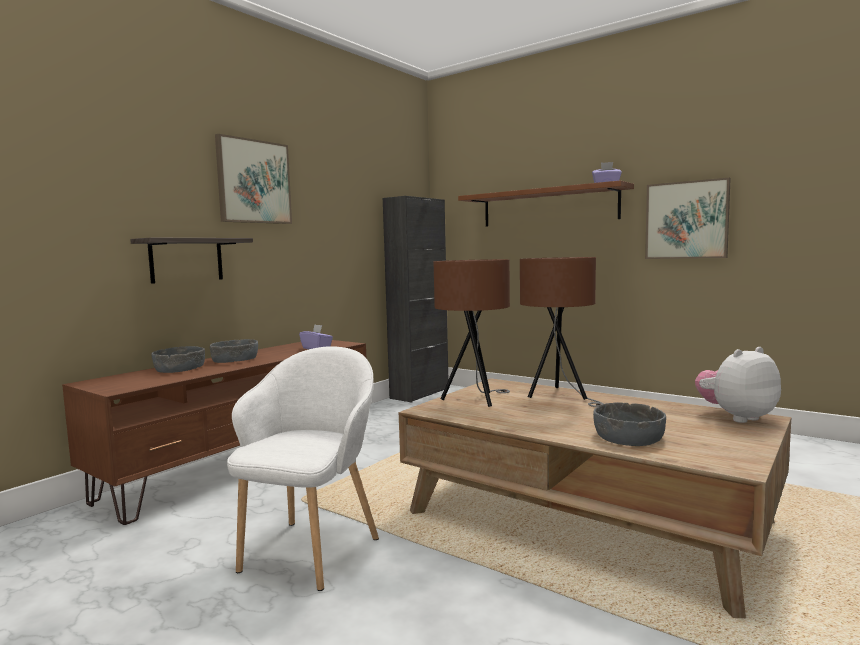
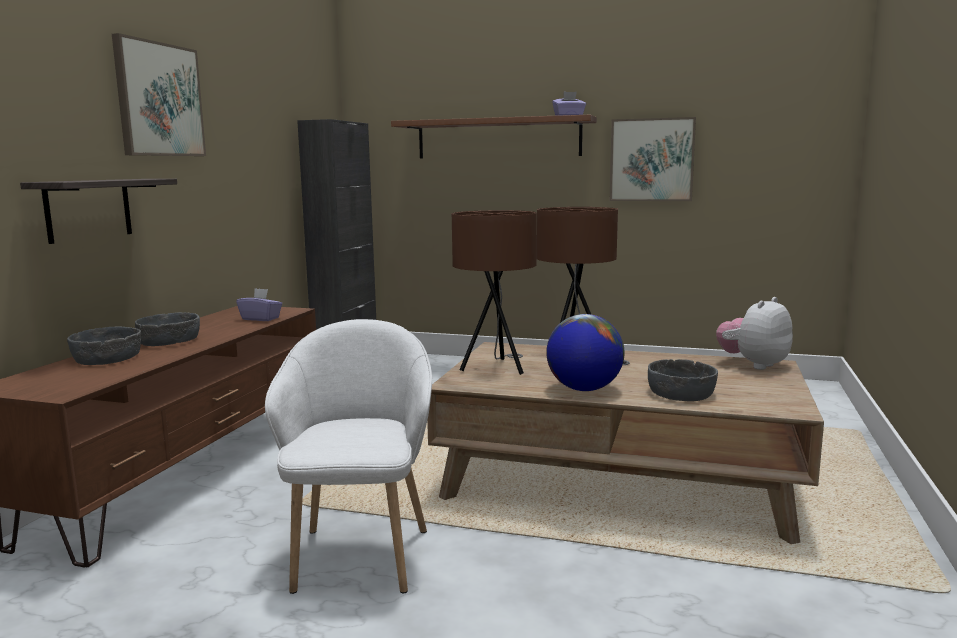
camera: 20 degrees left, 5 degrees up
(534, 424) = (584, 389): none -> globe

